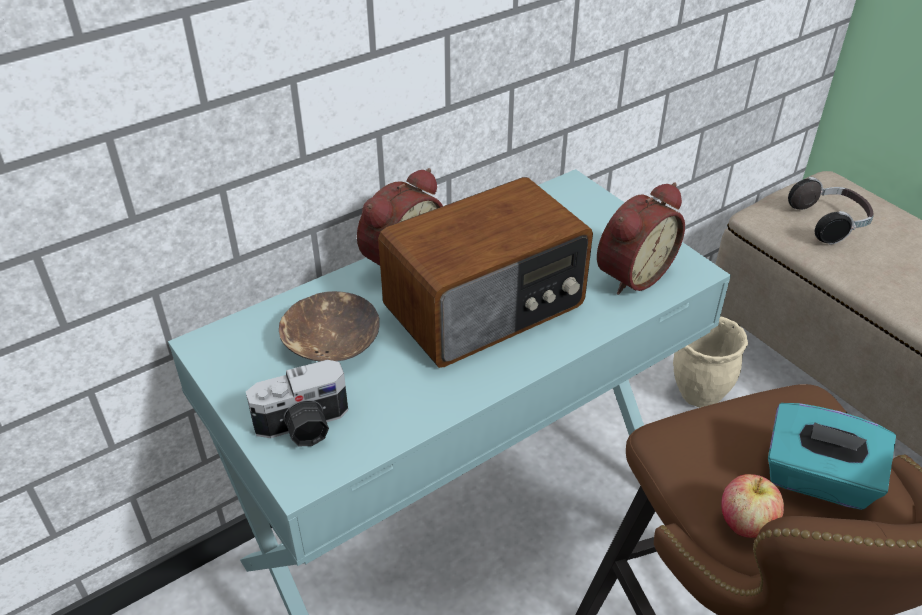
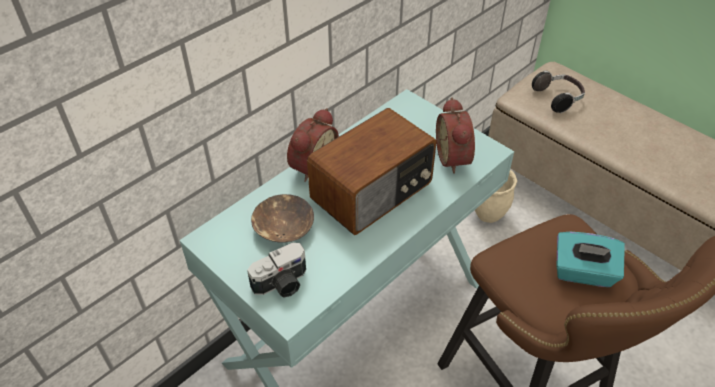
camera: 10 degrees left, 5 degrees up
(630, 274) = (455, 158): alarm clock -> alarm clock turned 135 degrees clockwise
(745, 523) = (548, 304): apple -> none

